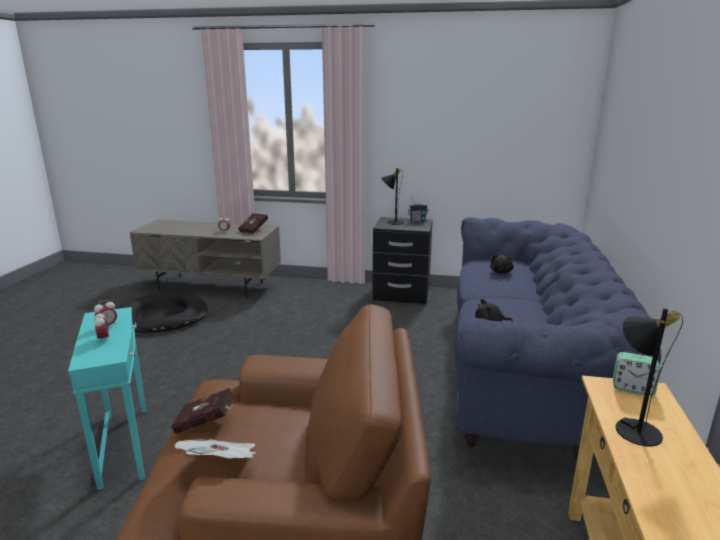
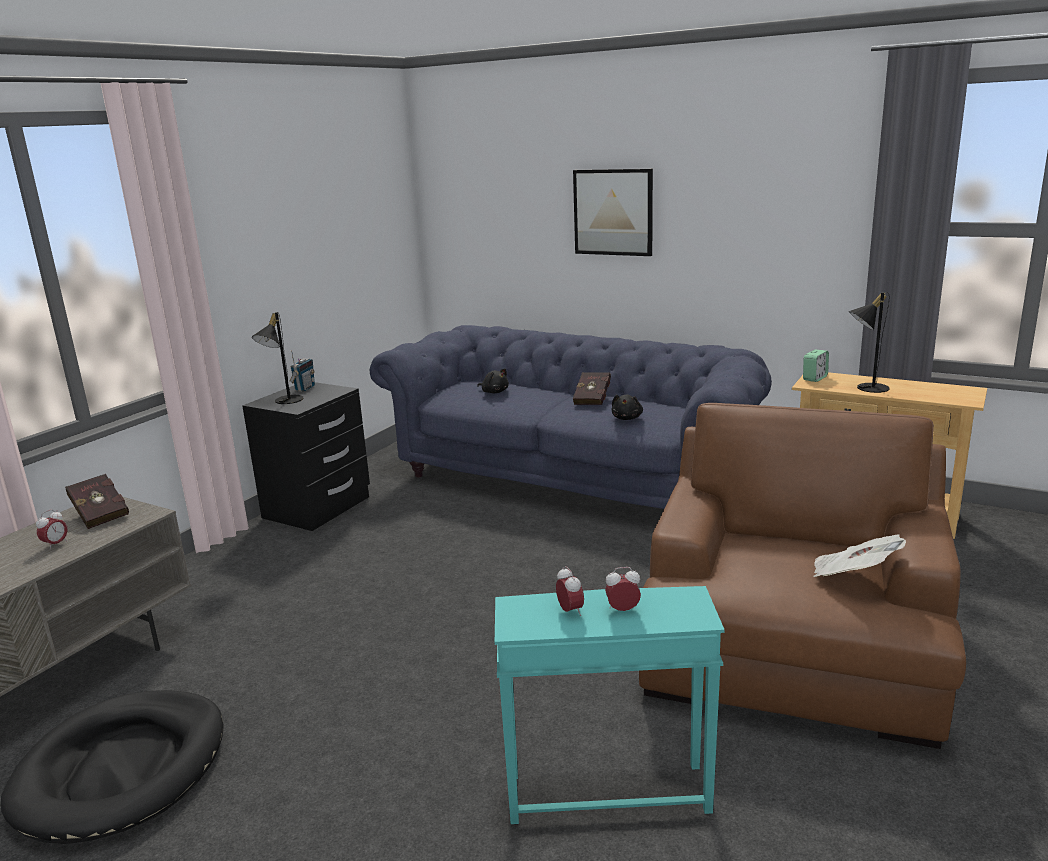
camera: 70 degrees left, 0 degrees up
(207, 424) = (774, 585): red book -> red book (593, 399)
(653, 150) = (613, 212): none -> picture

